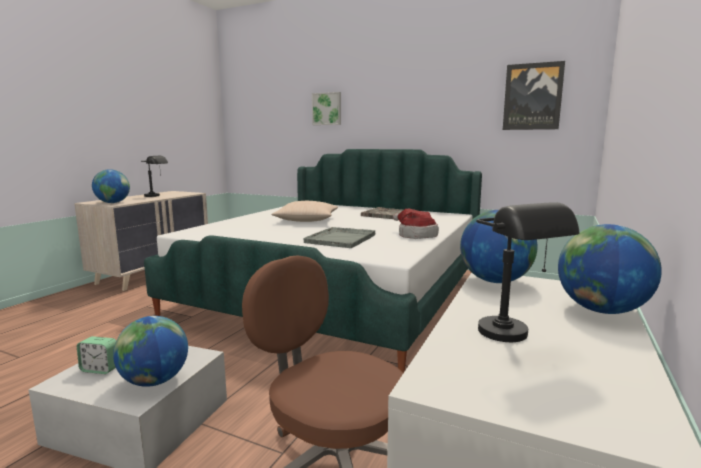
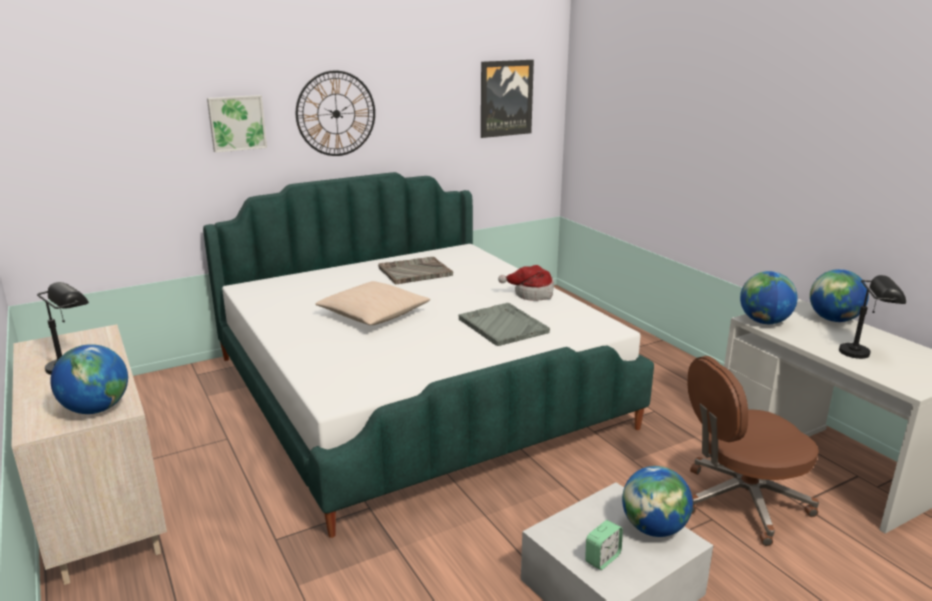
camera: 55 degrees left, 10 degrees up
(385, 105) = (336, 114): none -> wall clock

